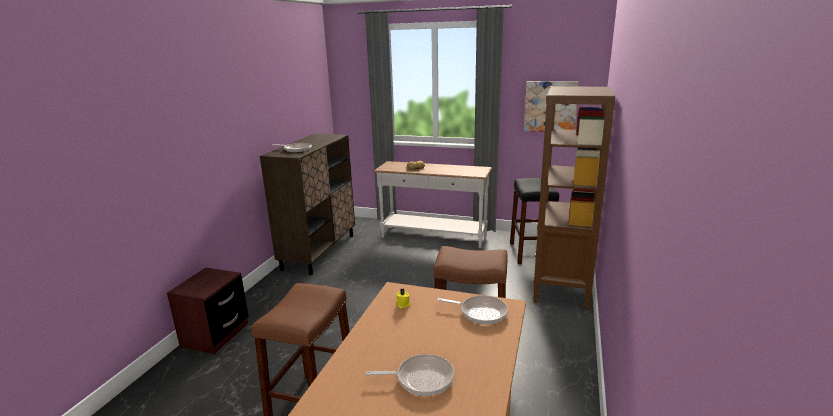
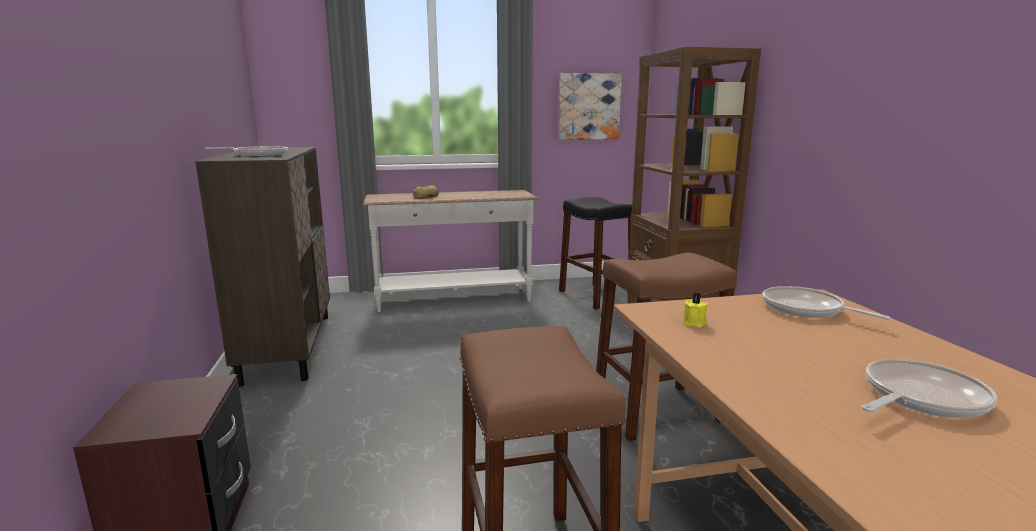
camera: 30 degrees left, 5 degrees down
(480, 313) = (806, 309): frying pan -> frying pan turned 120 degrees counterclockwise

